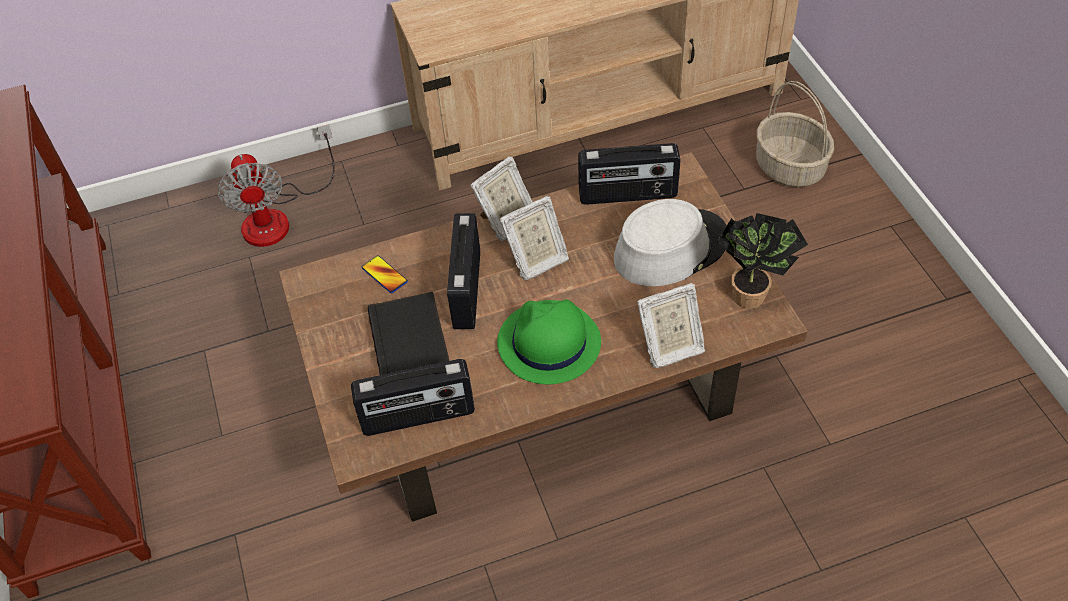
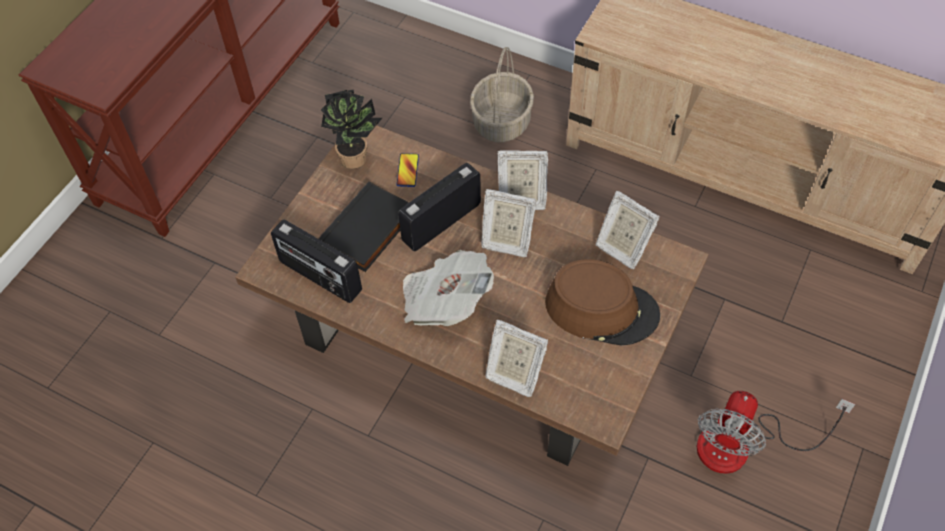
camera: 45 degrees right, 5 degrees up
(278, 217) = (449, 83): fan -> fan (741, 445)
(548, 343) = (445, 301): green hat -> newspaper
(628, 195) = (622, 247): radio -> picture frame
(670, 248) = (601, 308): grey hat -> brown hat
(752, 293) = (615, 389): potted plant -> potted plant (357, 159)
(790, 167) = (840, 336): basket -> basket (502, 122)

